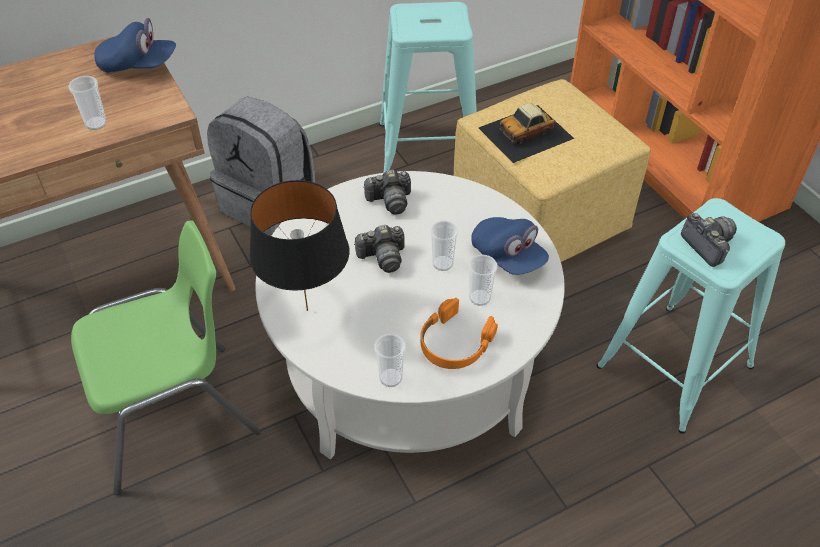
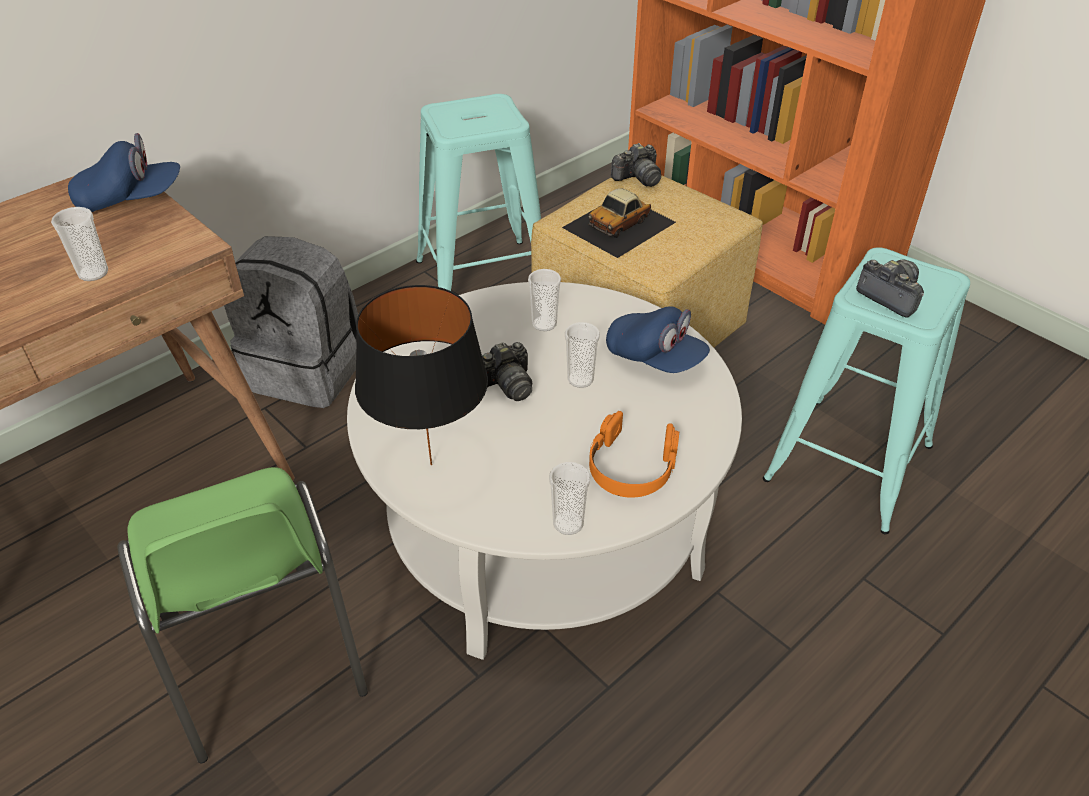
camera: 15 degrees left, 5 degrees down
(176, 415) = (260, 651): green chair -> green chair turned 105 degrees clockwise
(390, 201) = (489, 321): camera -> camera (638, 178)
(479, 298) = (640, 409): cup -> cup (544, 324)

